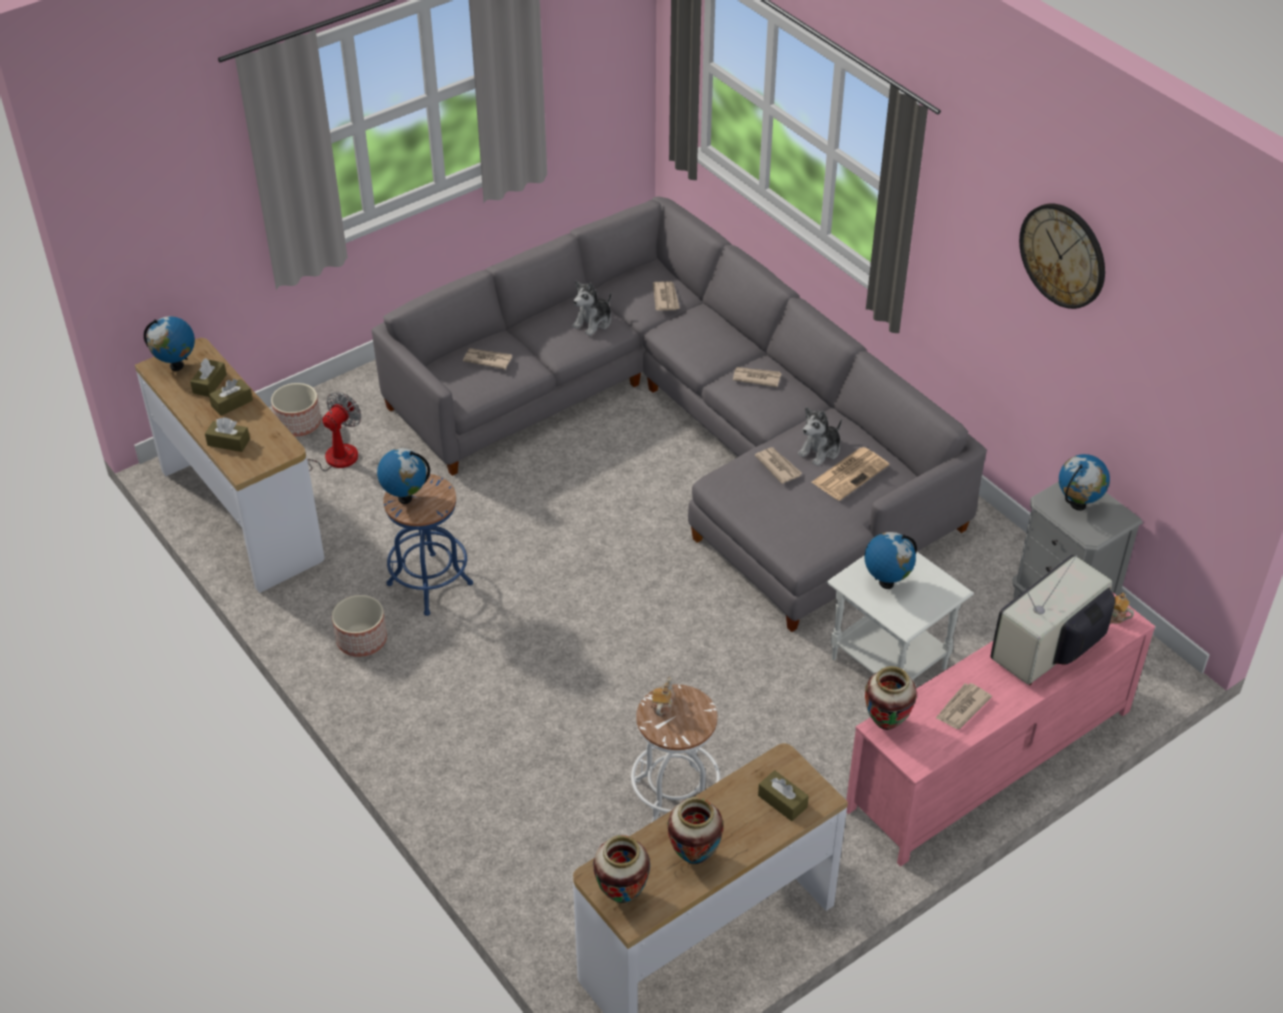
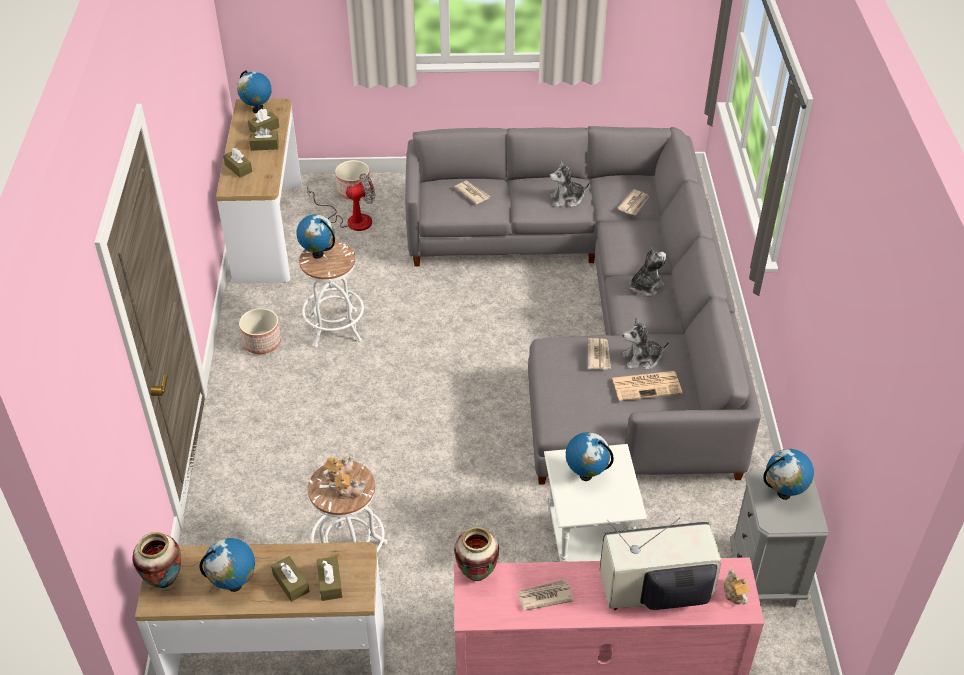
camera: 35 degrees right, 0 degrees up
(429, 584) = (335, 328): blue stool -> white stool
(690, 717) = (348, 492): none -> teapot
(694, 857) = (234, 585): vase -> globe
(746, 823) = (291, 583): none -> brown tissue box
(756, 378) = (645, 287): newspaper -> plush toy
(1063, 255) = (845, 268): wall clock -> none

